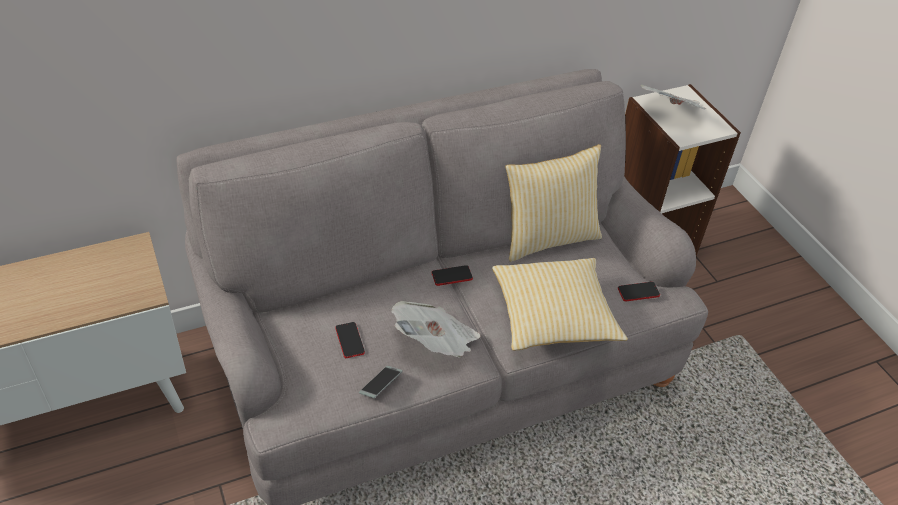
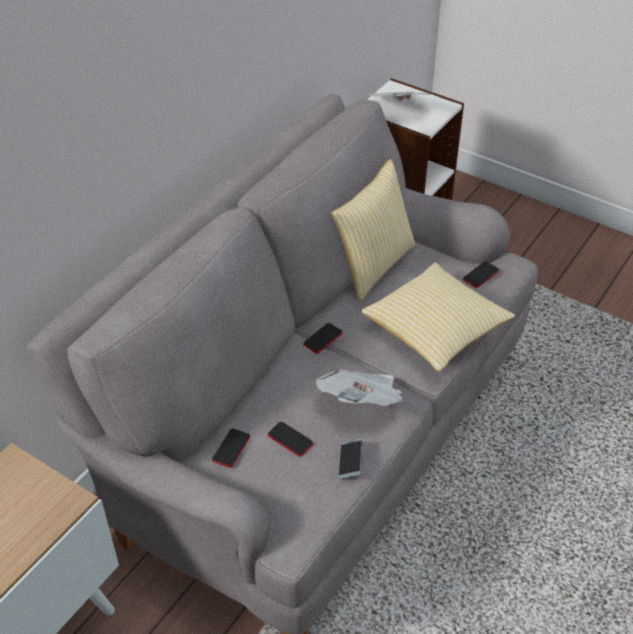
camera: 30 degrees left, 0 degrees up
(300, 322) = (231, 448): none -> phone

